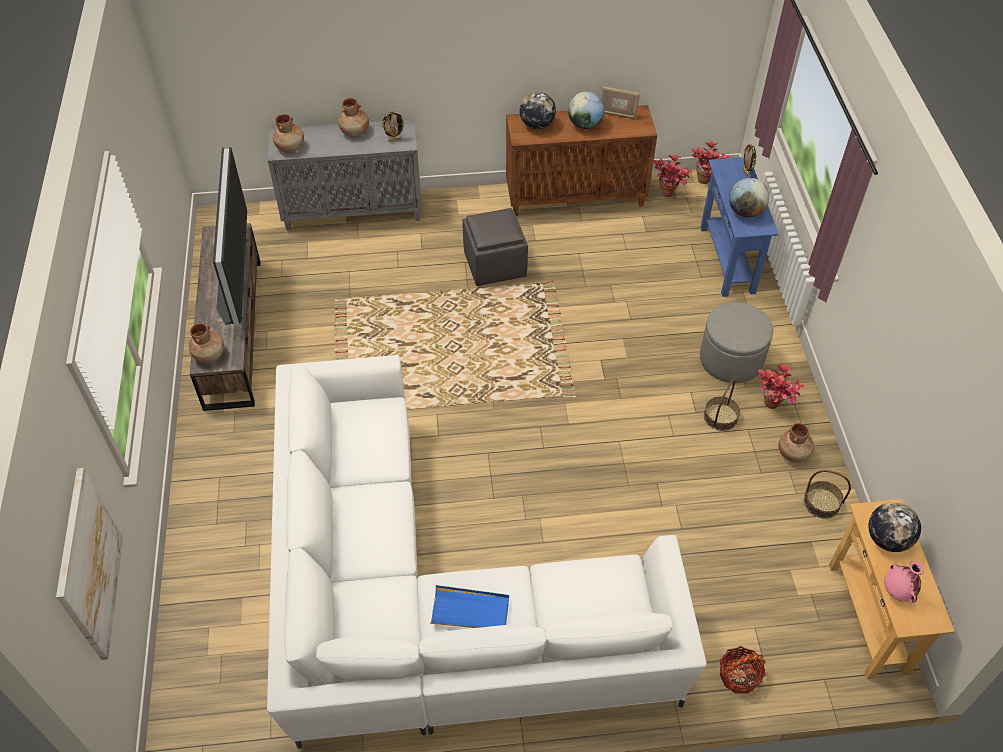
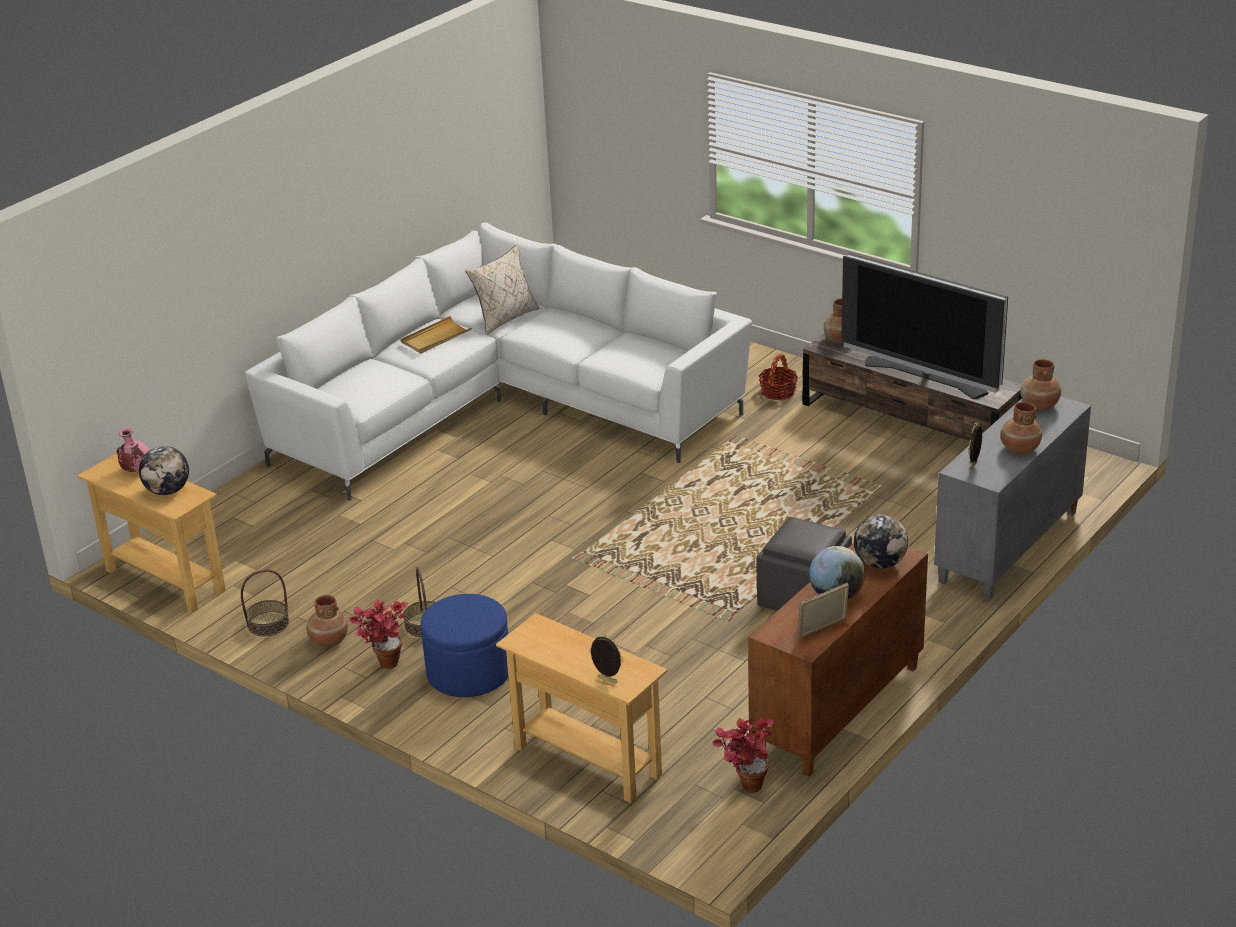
camera: 135 degrees right, 20 degrees down
(89, 565) = (618, 140): picture -> none
(381, 593) = (505, 318): none -> beige pillow
(470, 610) = (435, 338): blue tray -> beige tray
(706, 183) = (726, 833): potted plant -> none
(727, 260) = (587, 761): blue console table -> beige console table
(731, 359) = (469, 673): grey ottoman -> blue ottoman
(739, 676) = (240, 499): basket -> basket (778, 392)
(745, 211) = (556, 641): globe -> none

